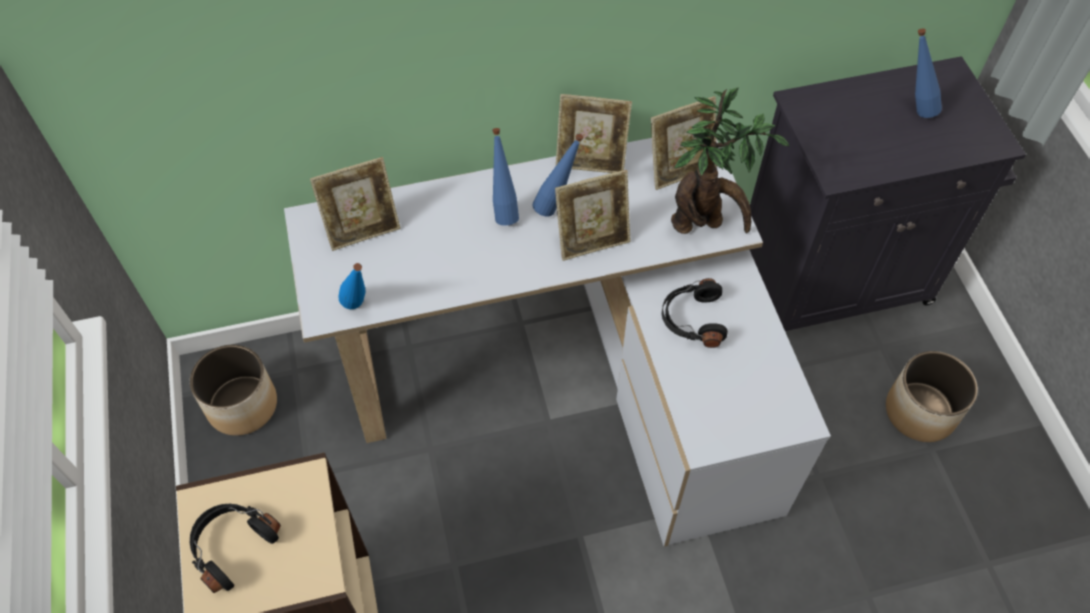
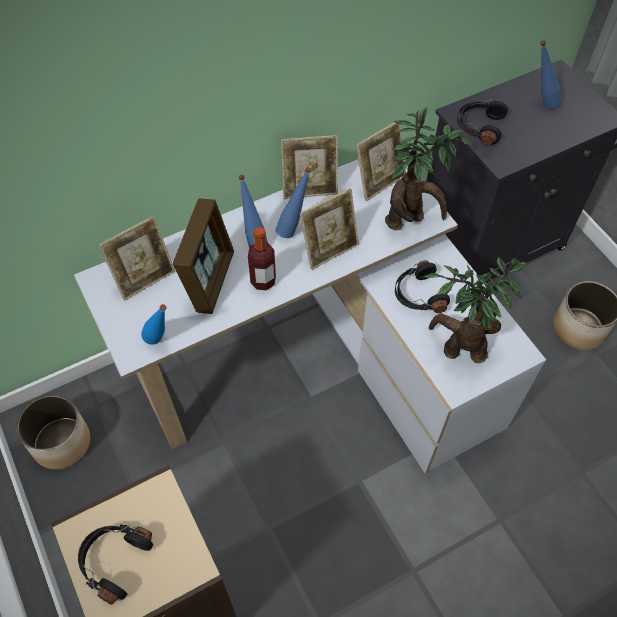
camera: 15 degrees left, 0 degrees up
(438, 248) = (210, 280): none -> picture frame
(500, 262) = (263, 281): none -> bottle
(723, 397) = (459, 348): none -> potted plant
(822, 124) = (479, 127): none -> black headphones

